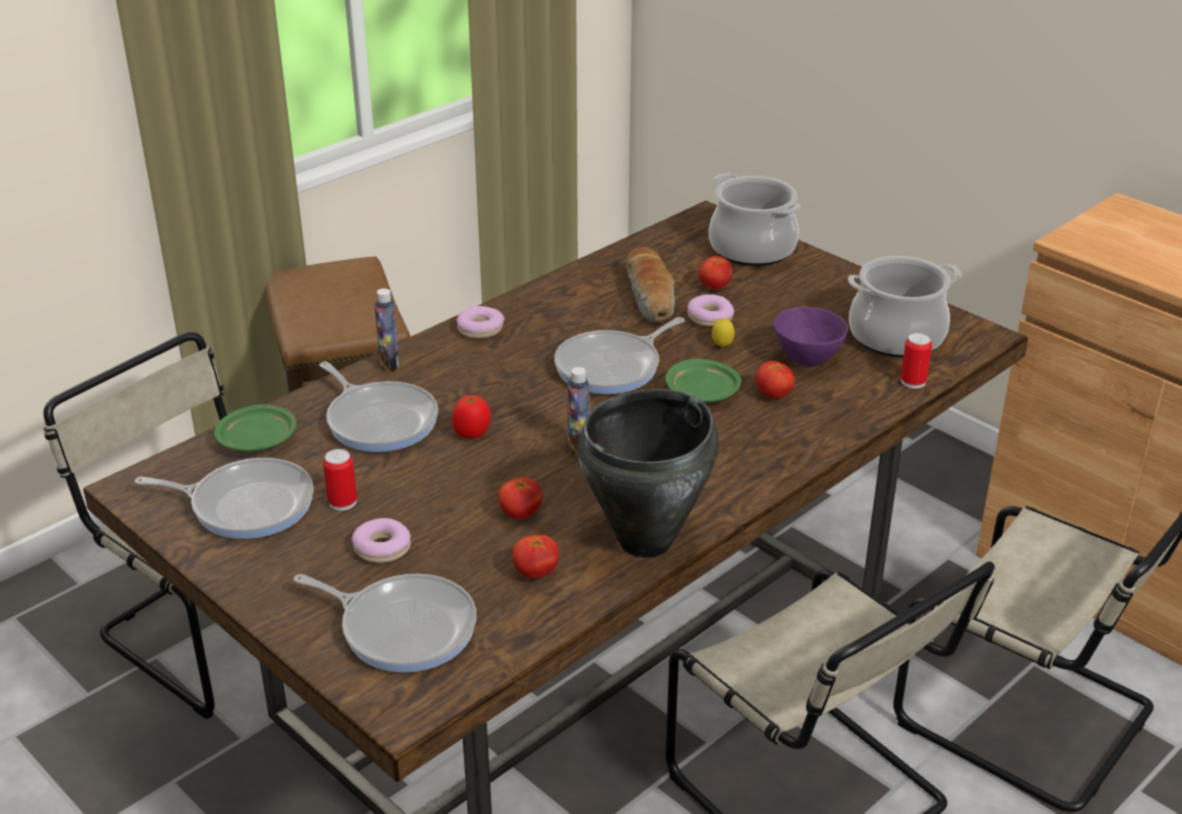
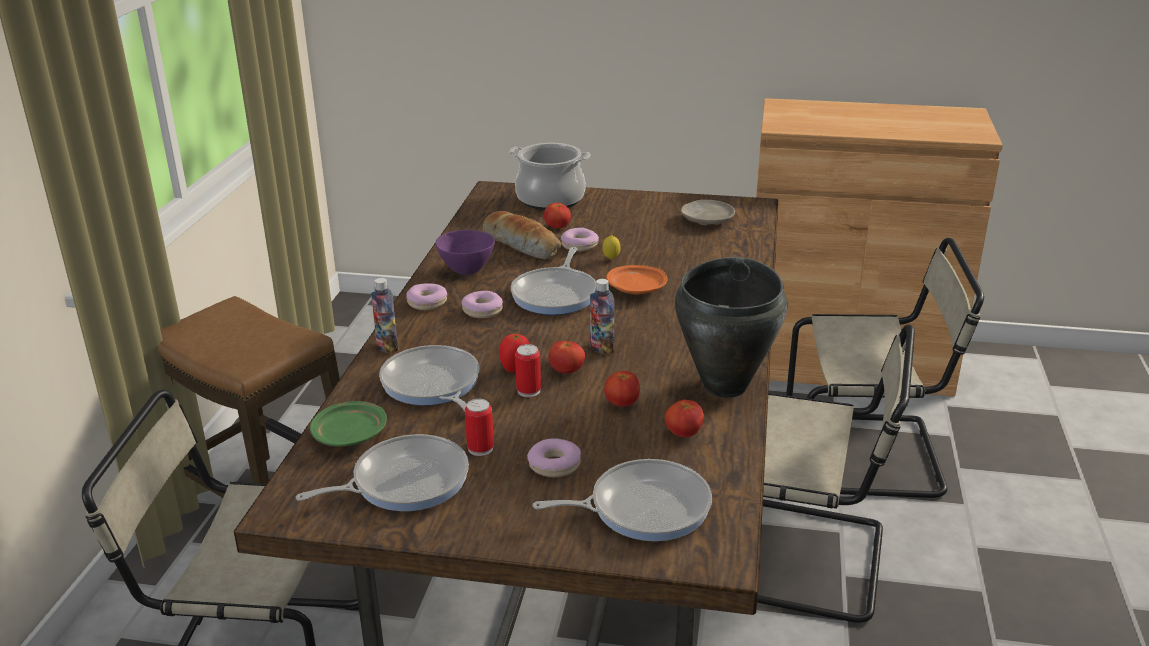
camera: 35 degrees left, 5 degrees down
(380, 420) = (432, 385): frying pan -> frying pan turned 135 degrees counterclockwise
(519, 358) = (482, 310): none -> donut
(703, 393) = (637, 289): green plate -> orange plate
(773, 395) = (682, 275): tomato -> tomato (566, 371)
(806, 360) = (673, 250): purple bowl -> purple bowl (466, 271)
(896, 336) = (707, 220): cooking pot -> beige plate
(913, 381) = (751, 241): can -> can (528, 391)

